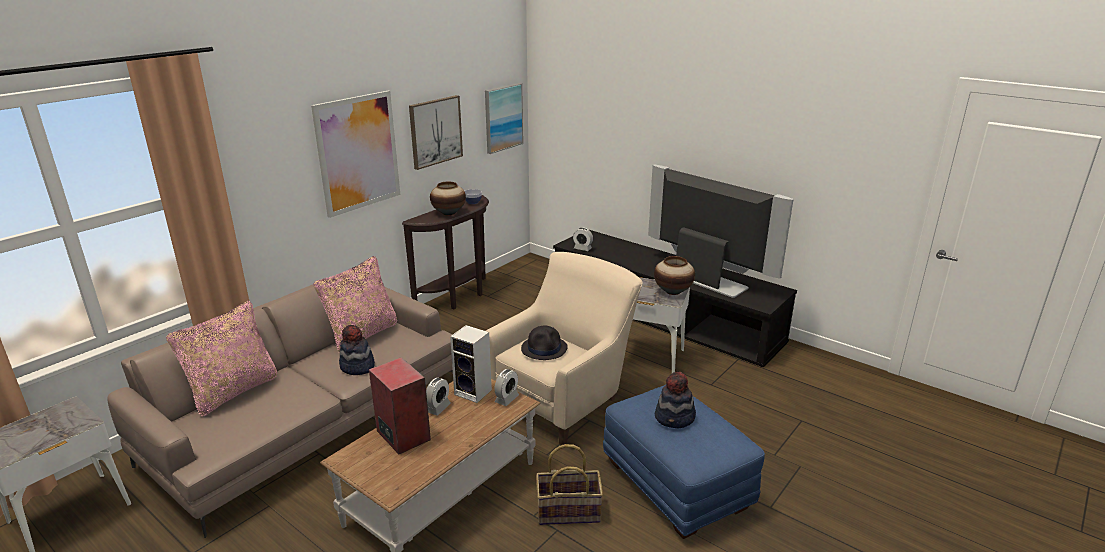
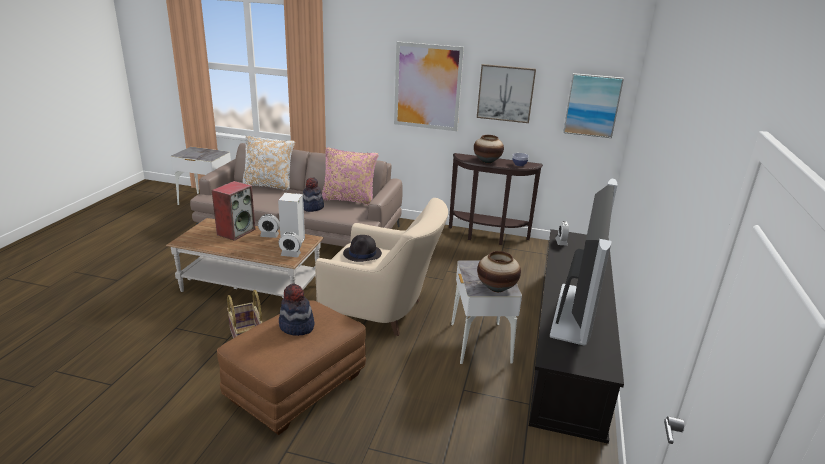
camera: 65 degrees right, 0 degrees up
(235, 392) = (269, 186): pink pillow -> white pillow
(677, 484) = (297, 388): blue ottoman -> brown ottoman

